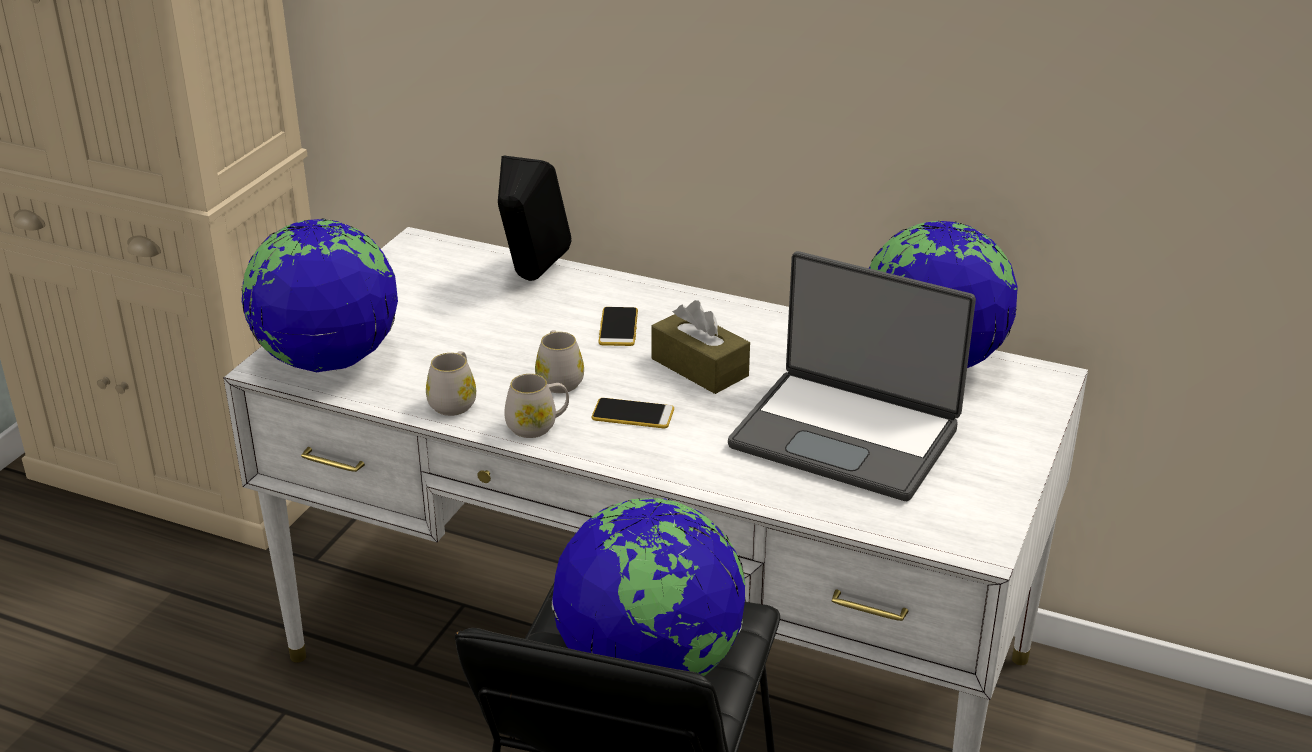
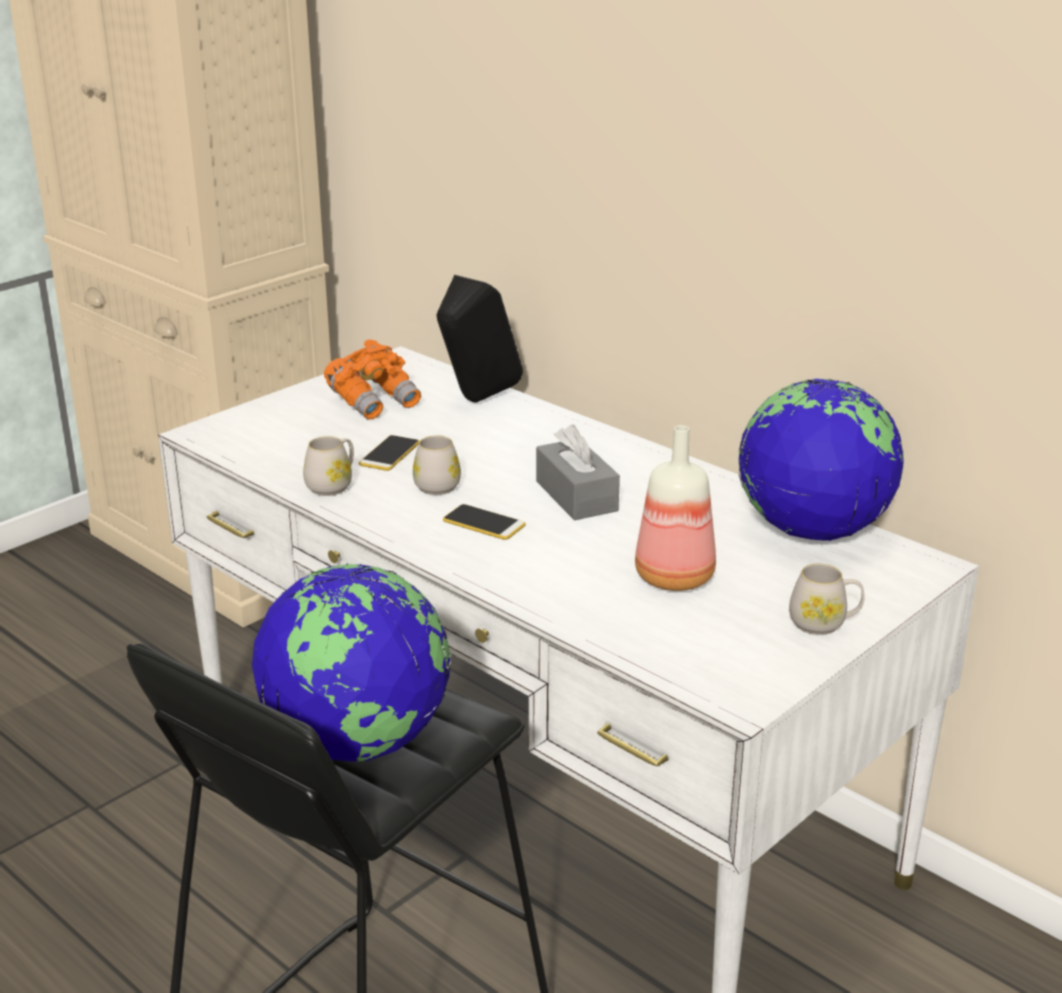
camera: 20 degrees right, 5 degrees down
(328, 360) = (252, 436): globe -> none
(429, 298) = (374, 402): none -> orange binoculars
(537, 426) = (390, 517): white mug -> white mug (824, 624)
(618, 327) = (525, 451): phone -> phone (389, 454)
(699, 367) = (576, 496): brown tissue box -> grey tissue box
(846, 435) = (677, 577): laptop -> bottle

